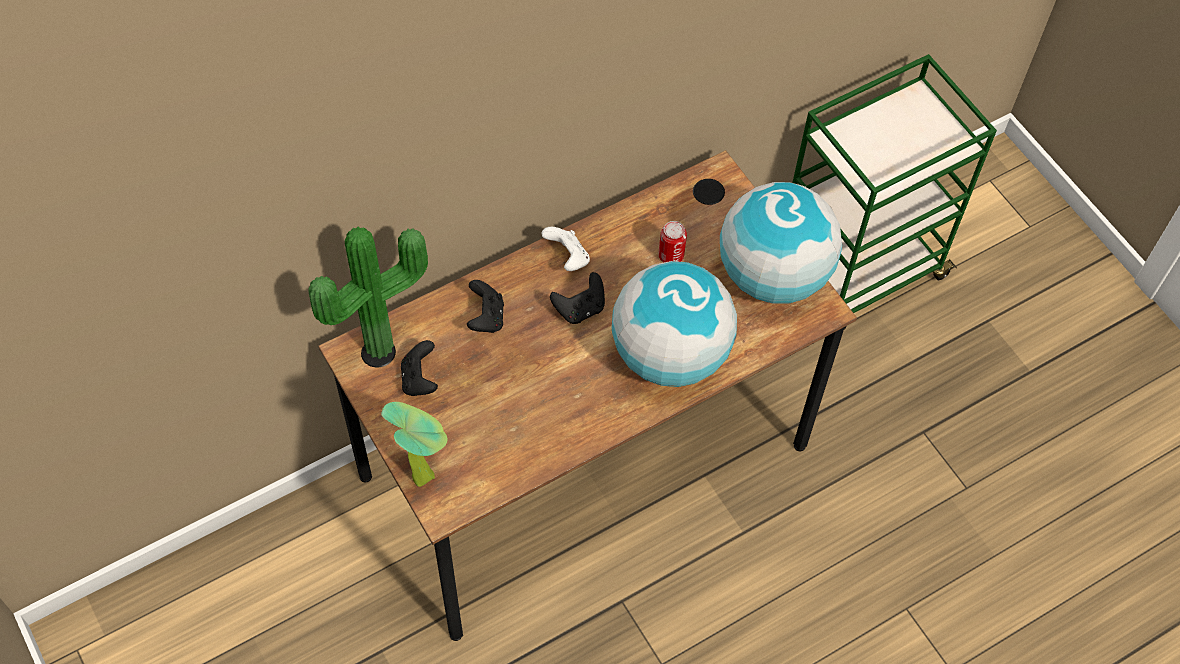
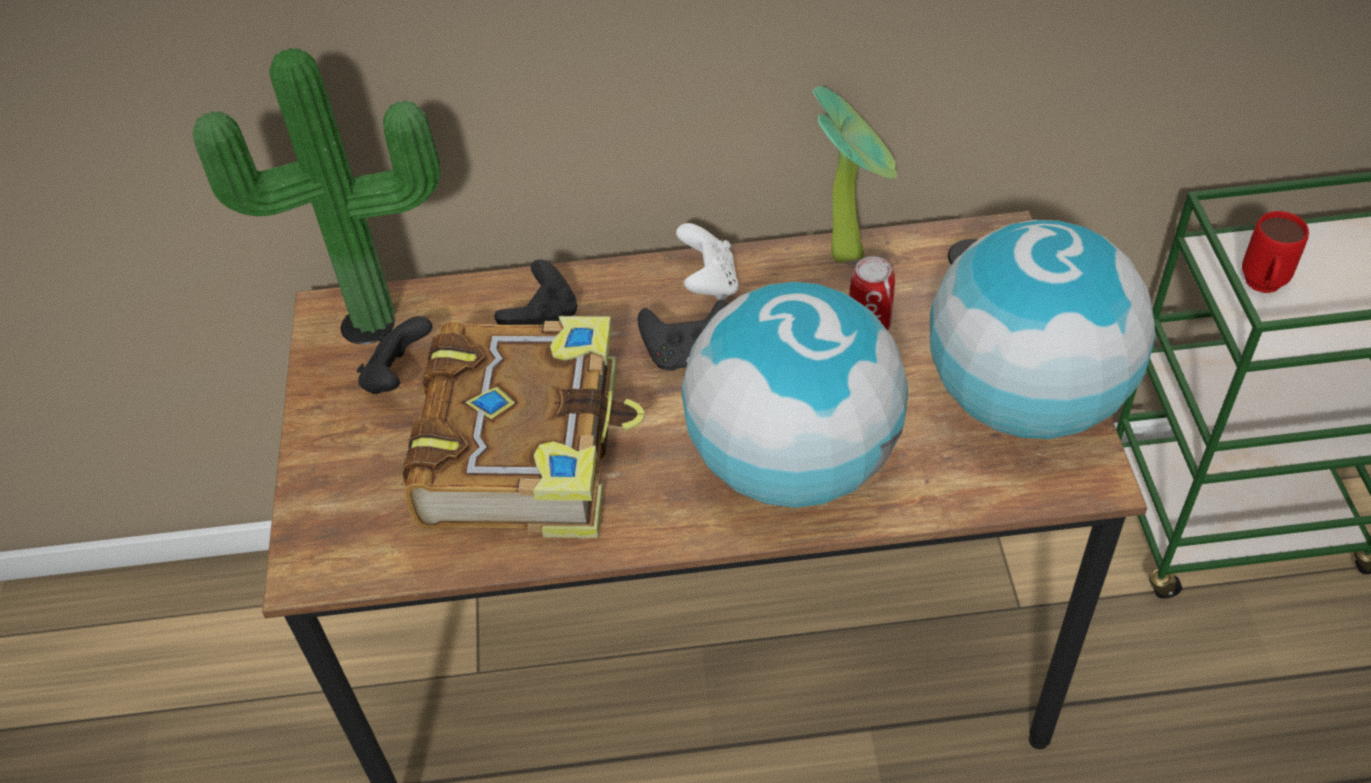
camera: 30 degrees right, 10 degrees down
(424, 473) = (318, 507): potted plant -> potted plant (850, 250)
(520, 396) = (526, 446): none -> book
(862, 156) = (1262, 288): none -> red mug

